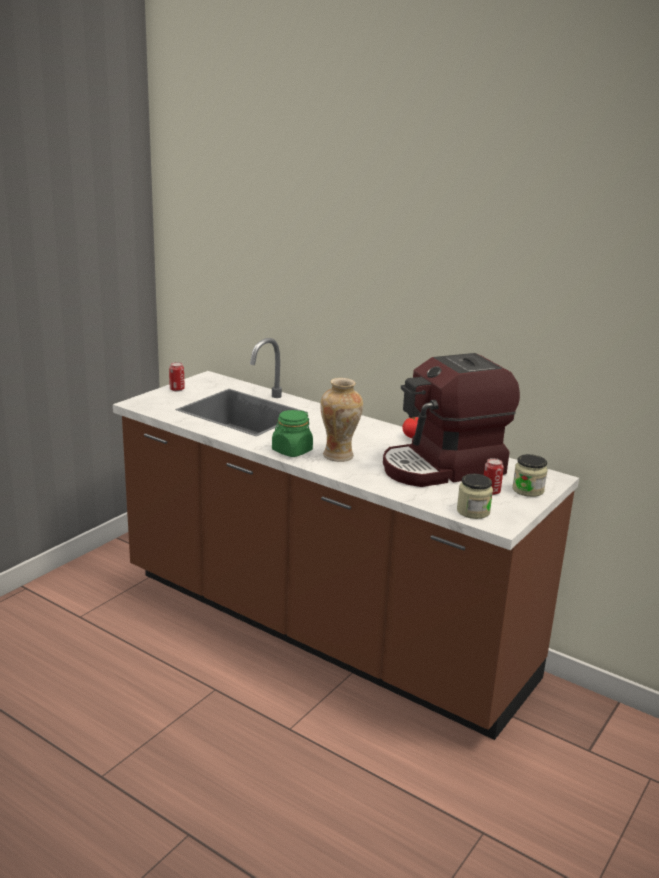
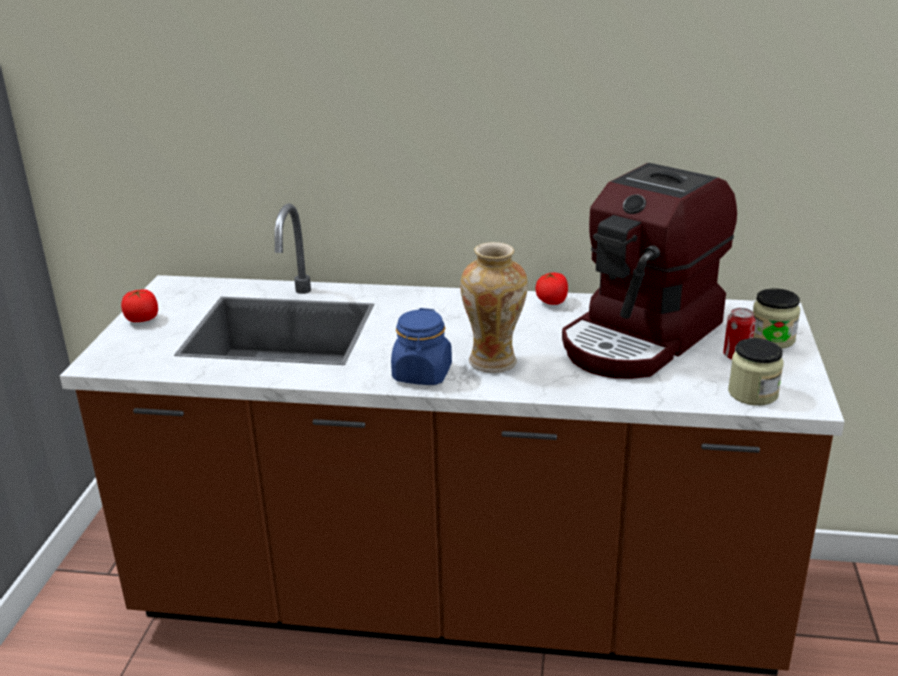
camera: 25 degrees left, 5 degrees up
(177, 389) = (142, 319): can -> tomato
(292, 451) = (422, 374): green jar -> blue jar

